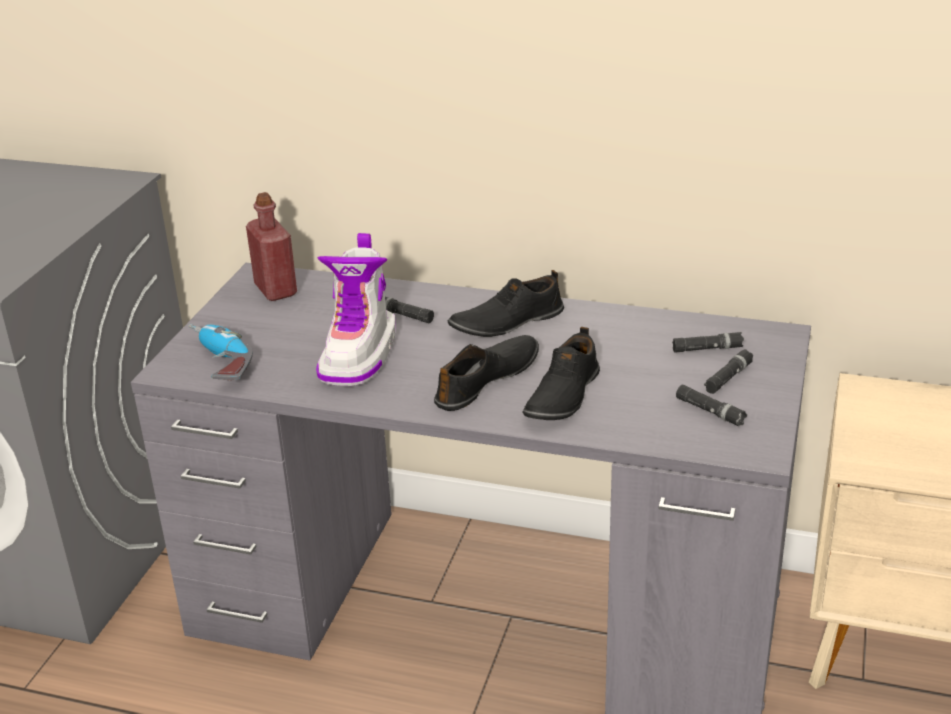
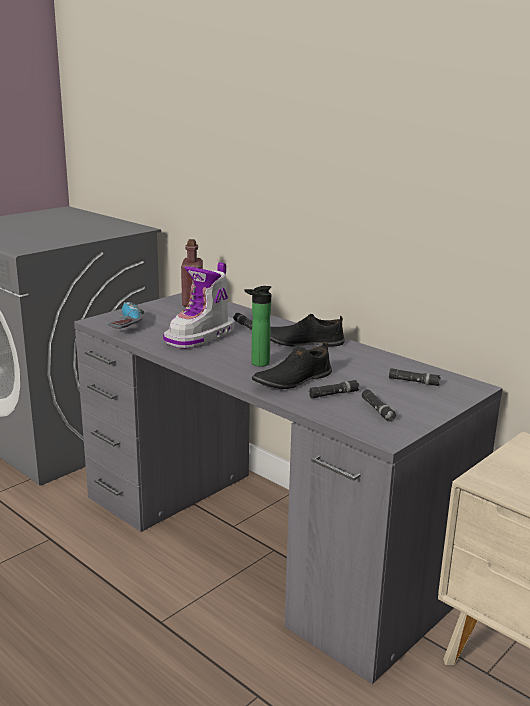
camera: 25 degrees right, 10 degrees down
(488, 380) = (257, 363): black shoe -> bottle
(728, 377) = (410, 398): black flashlight -> black flashlight (333, 394)

